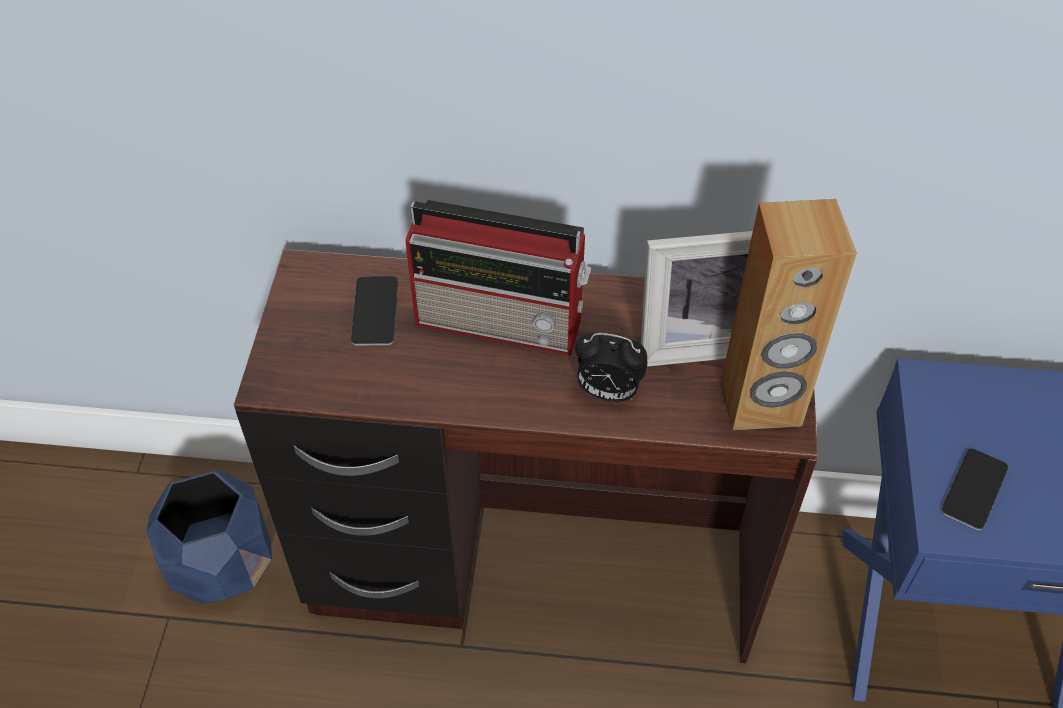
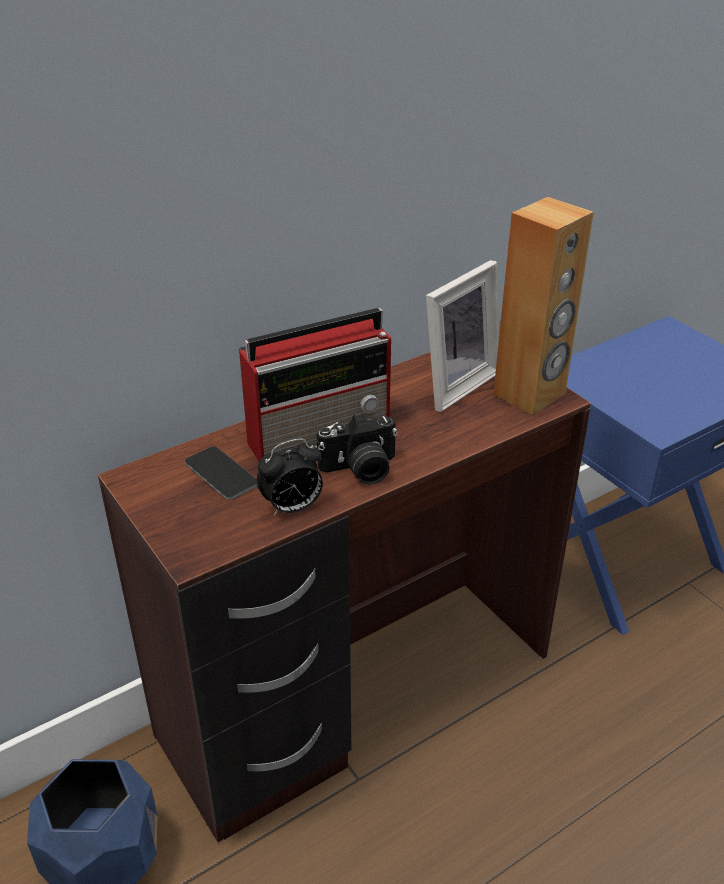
camera: 40 degrees left, 15 degrees down
(493, 386) = (360, 470): none -> camera
(607, 392) = (437, 435): alarm clock -> alarm clock (292, 508)
(974, 489) = (650, 406): phone -> none

